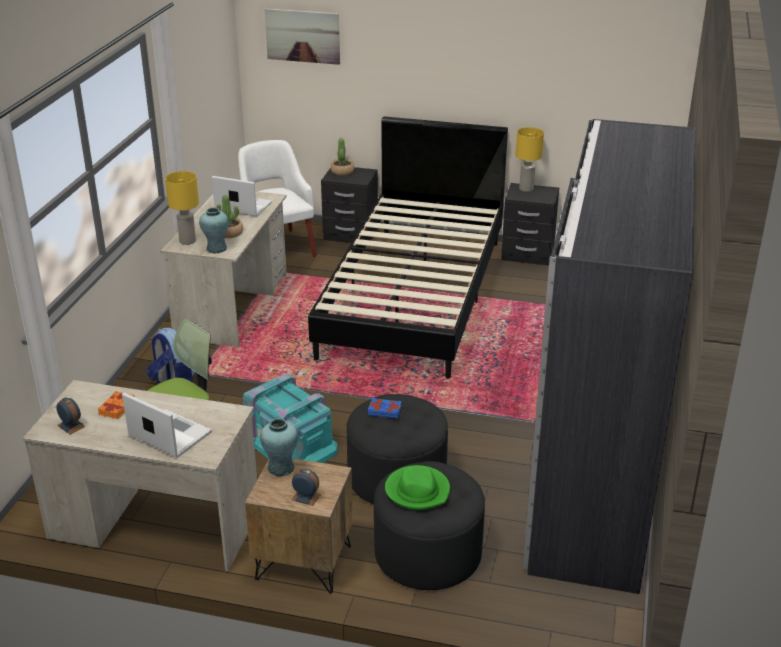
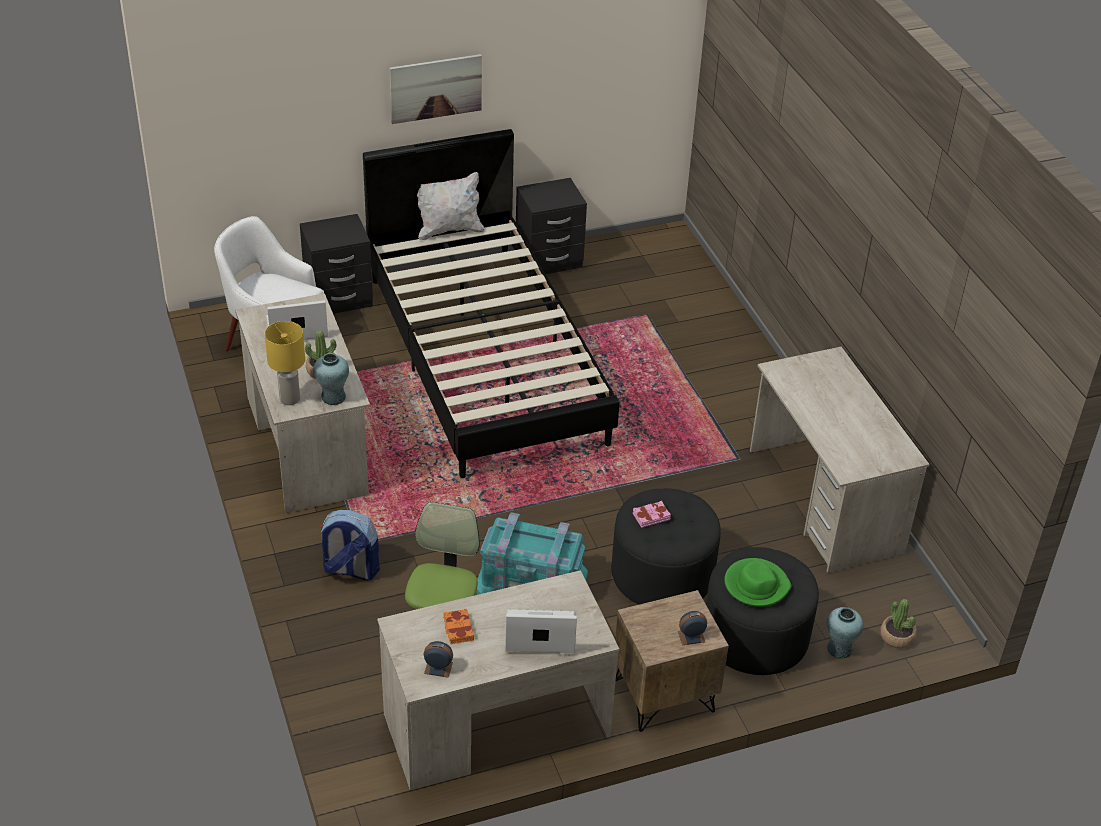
camera: 35 degrees left, 10 degrees up
(280, 468) = (641, 618): turquoise vase -> turquoise vase (839, 649)
(302, 36) = (253, 84): picture -> picture (435, 88)
(342, 172) = (322, 230): potted plant -> potted plant (897, 636)
(384, 410) = (651, 516): blue book -> pink book
(444, 202) = (449, 230): none -> white pillow
(526, 189) = (540, 190): yellow table lamp -> none
(595, 481) = (824, 501): grey wardrobe -> beige desk

